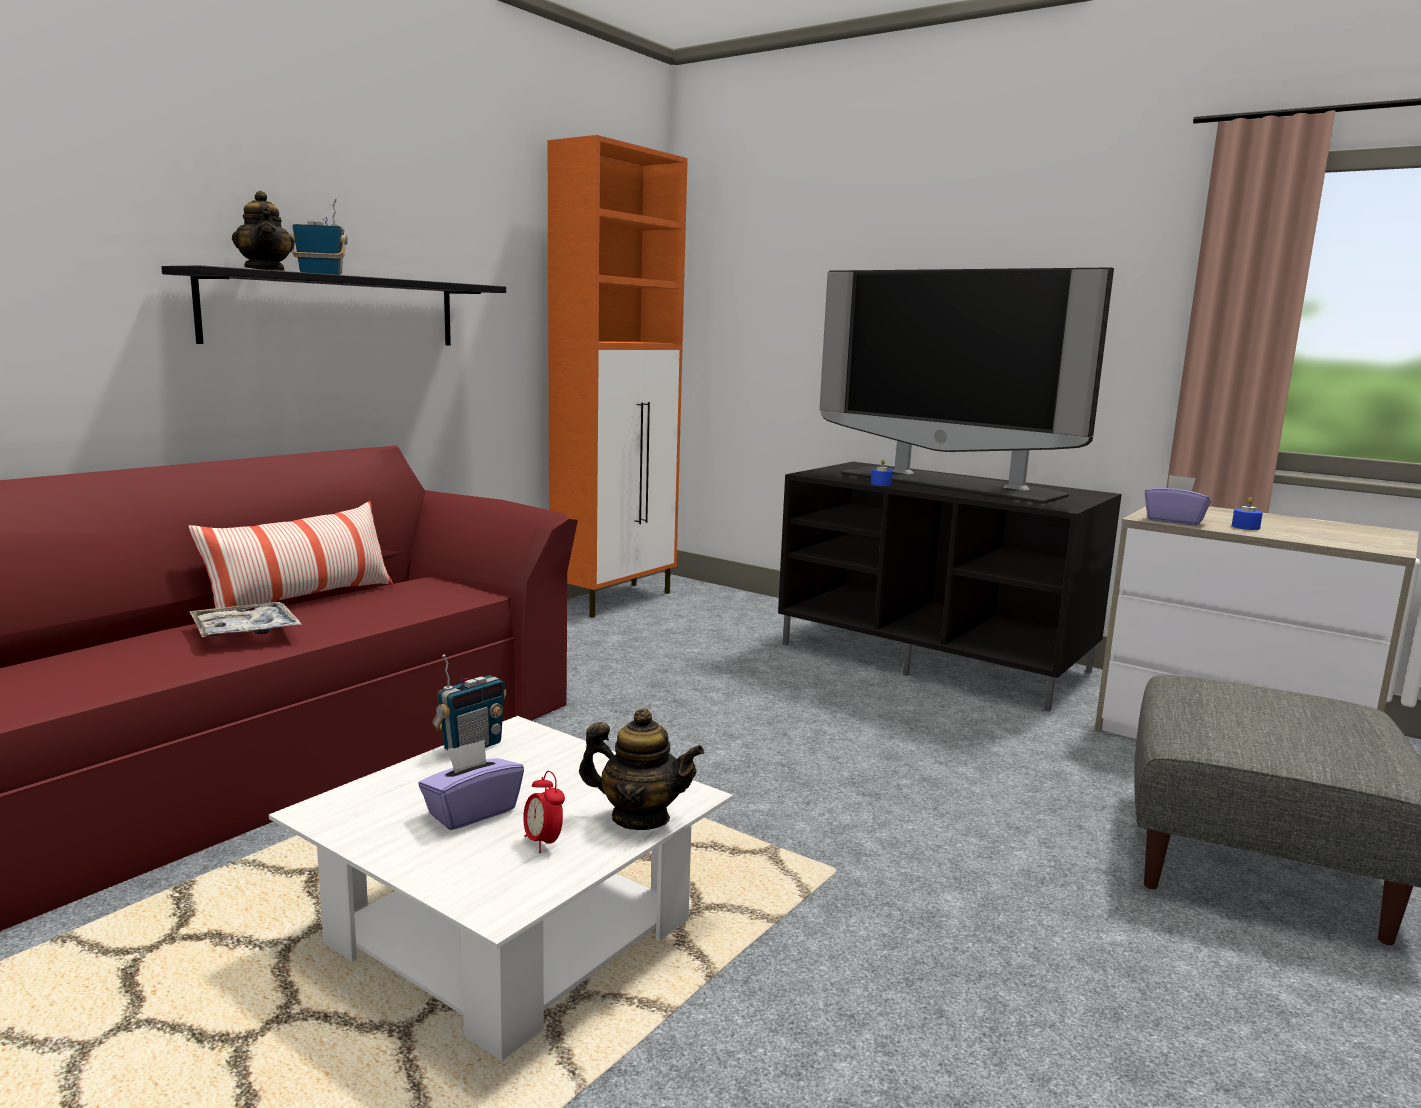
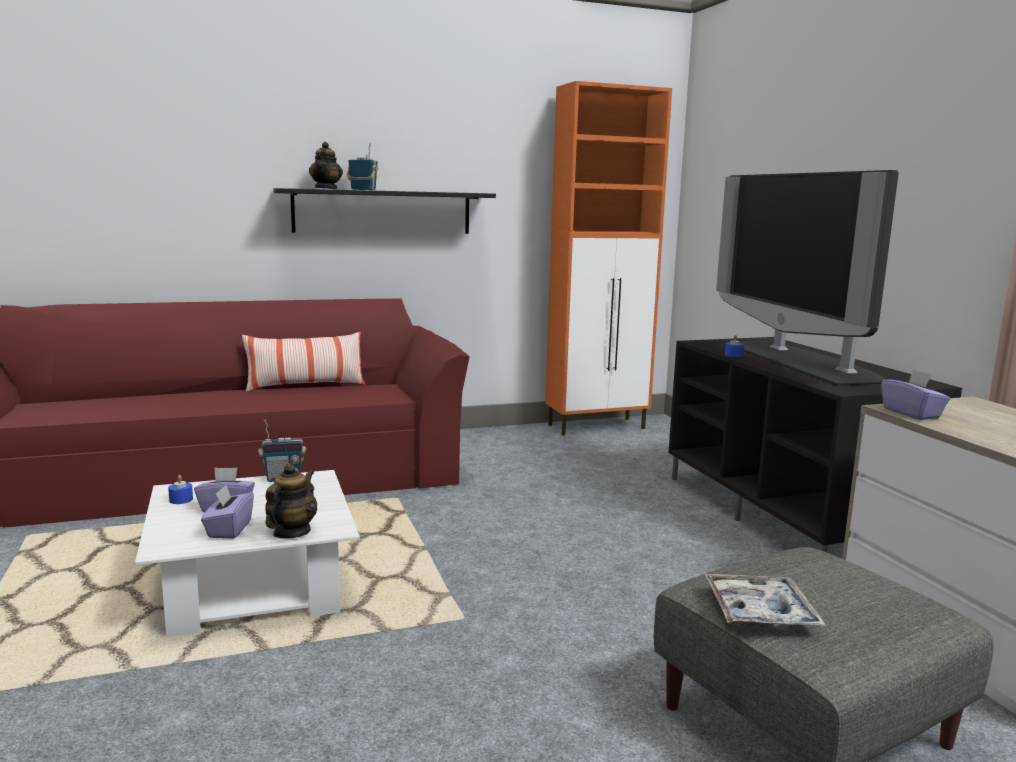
camera: 35 degrees right, 0 degrees up
(245, 631) = (245, 396): tray -> tray (760, 611)
(543, 843) = (229, 529): alarm clock -> purple tissue box
(640, 818) = (291, 532): teapot -> teapot turned 120 degrees counterclockwise
(1245, 527) = (977, 429): blue candle -> blue candle (181, 500)

